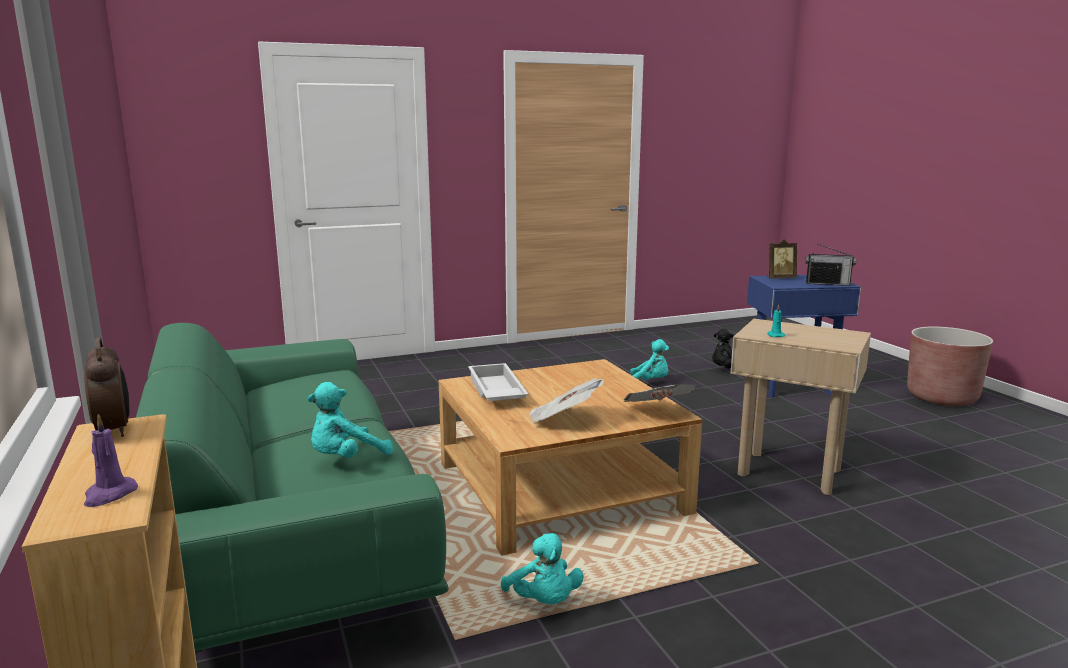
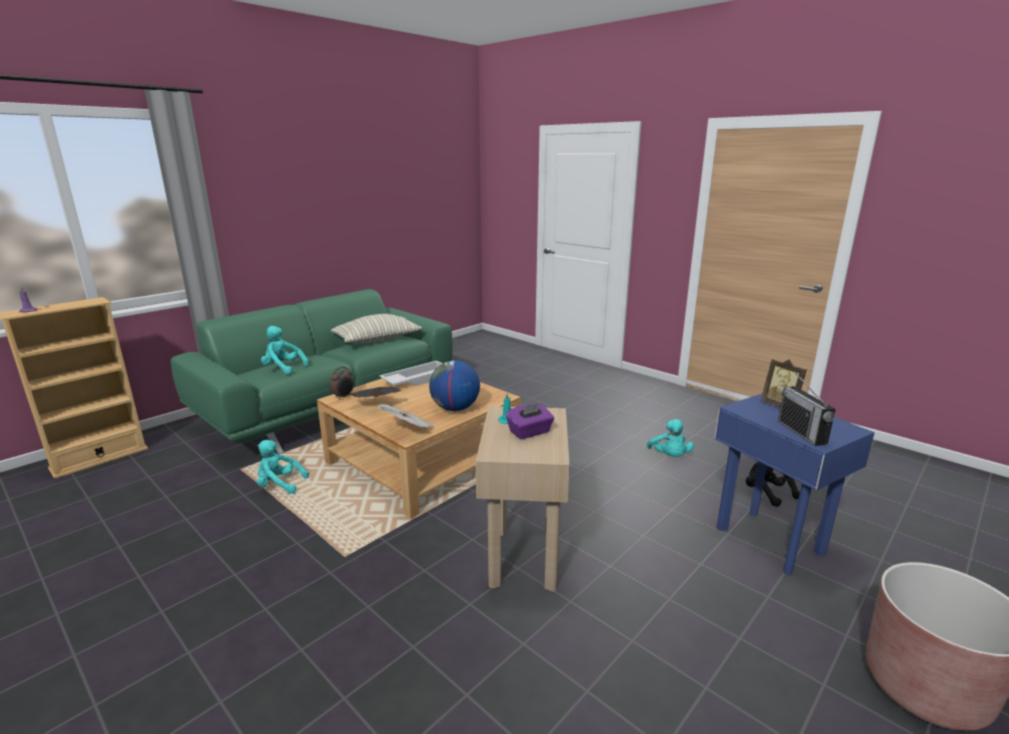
camera: 65 degrees right, 5 degrees up
(114, 430) = (91, 300): alarm clock -> alarm clock (343, 397)
(300, 391) = (377, 340): none -> pillow
(544, 602) = (279, 485): turquoise plush toy -> turquoise plush toy turned 60 degrees clockwise
(613, 386) = (455, 408): none -> globe
(804, 333) = (530, 432): none -> purple tissue box

